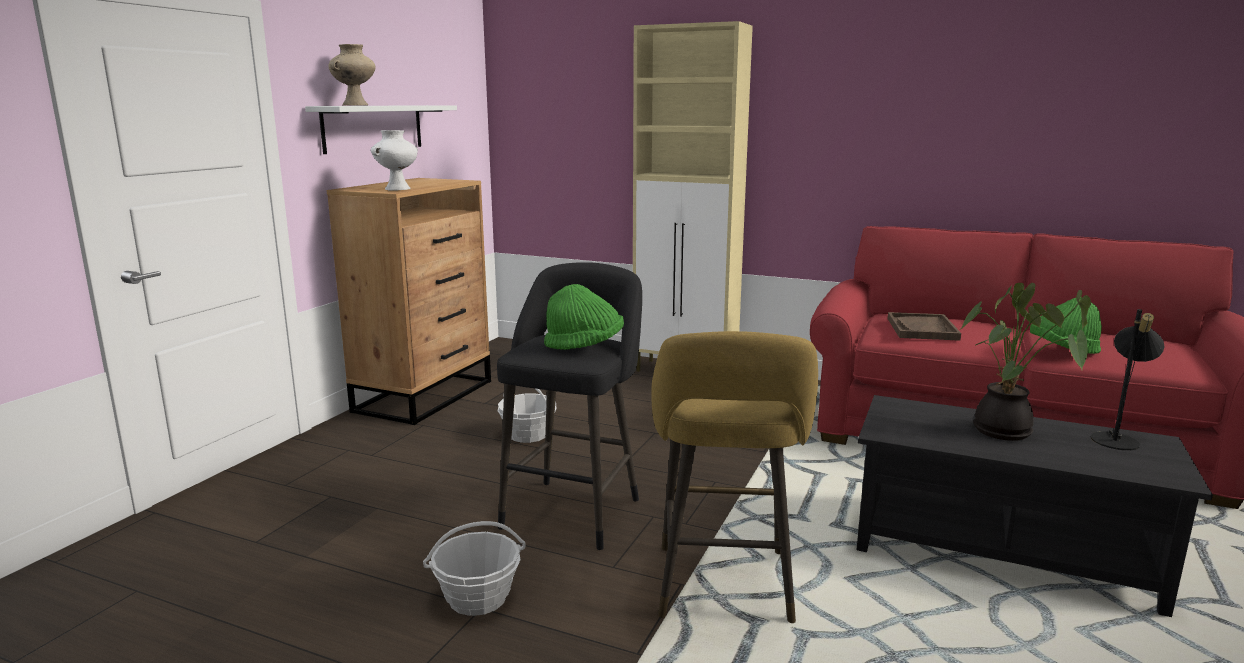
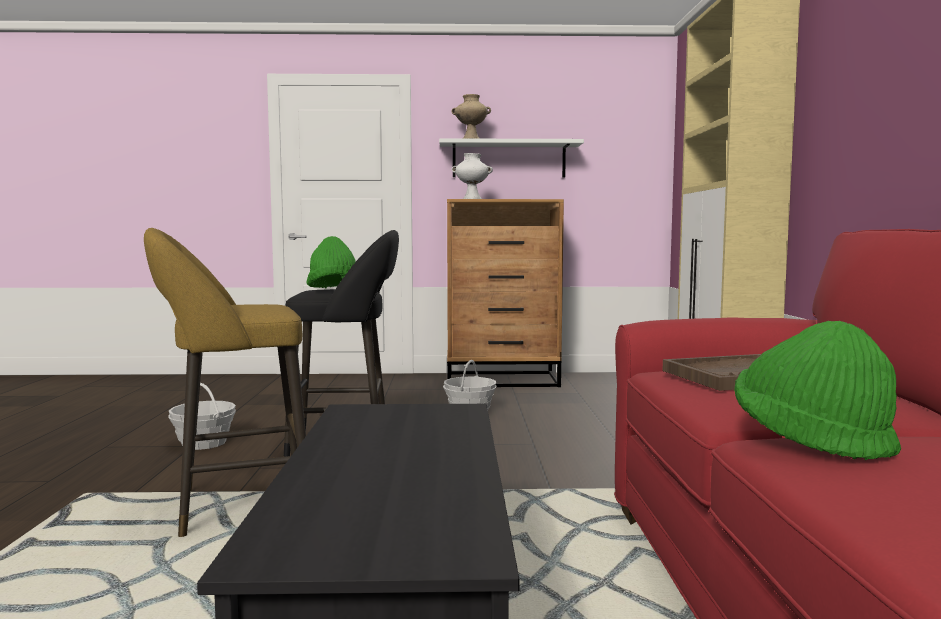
camera: 65 degrees right, 10 degrees down
(1007, 433) = (402, 455): potted plant -> none
(1117, 438) = (445, 520): black table lamp -> none

